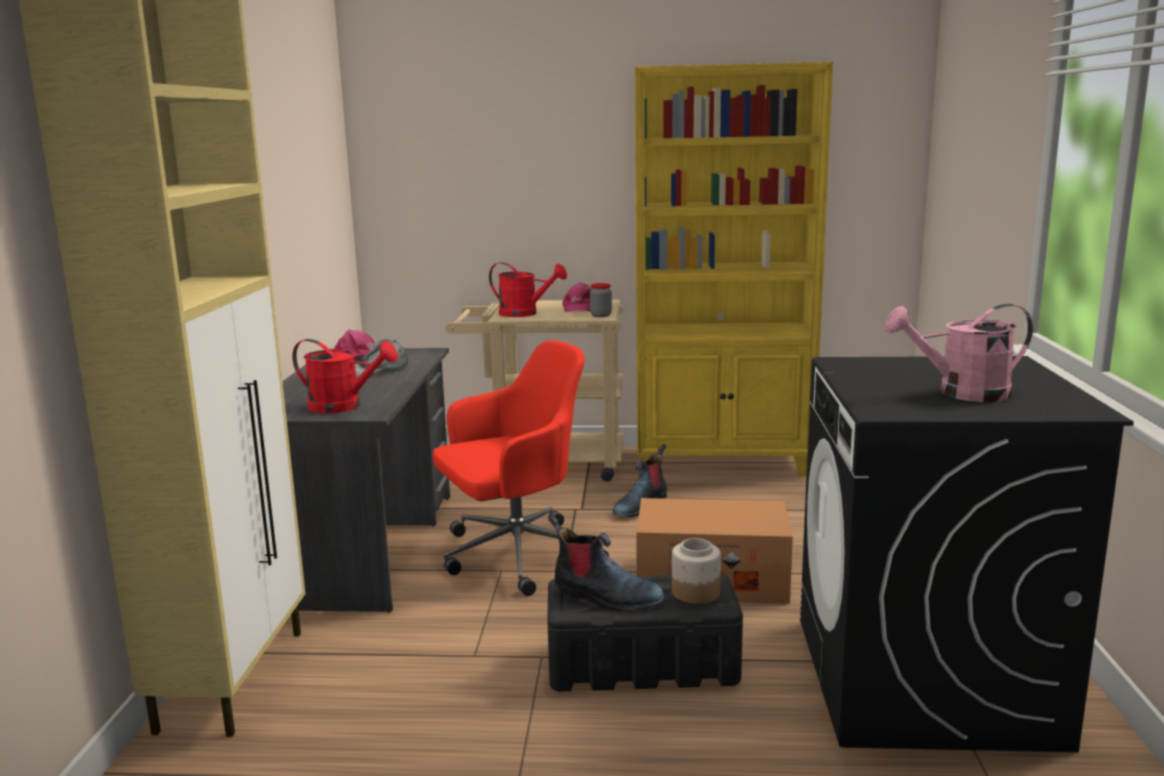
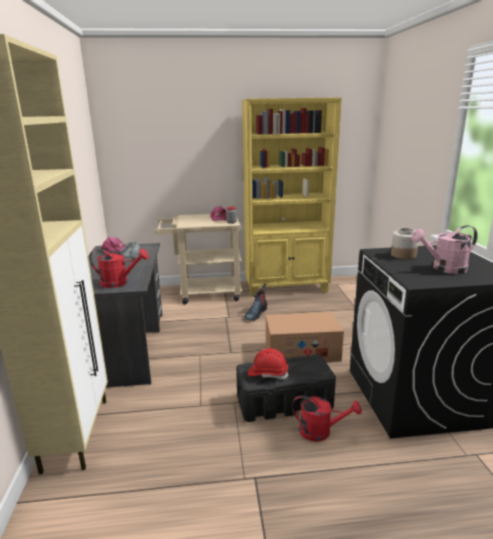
camera: 10 degrees left, 5 degrees up
(515, 556) = (204, 346): red office chair -> none
(525, 314) = (193, 222): red watering can -> red watering can (321, 431)
(605, 597) = (268, 373): boot -> red hard hat
(695, 592) = (310, 366): jar -> jar (403, 255)

